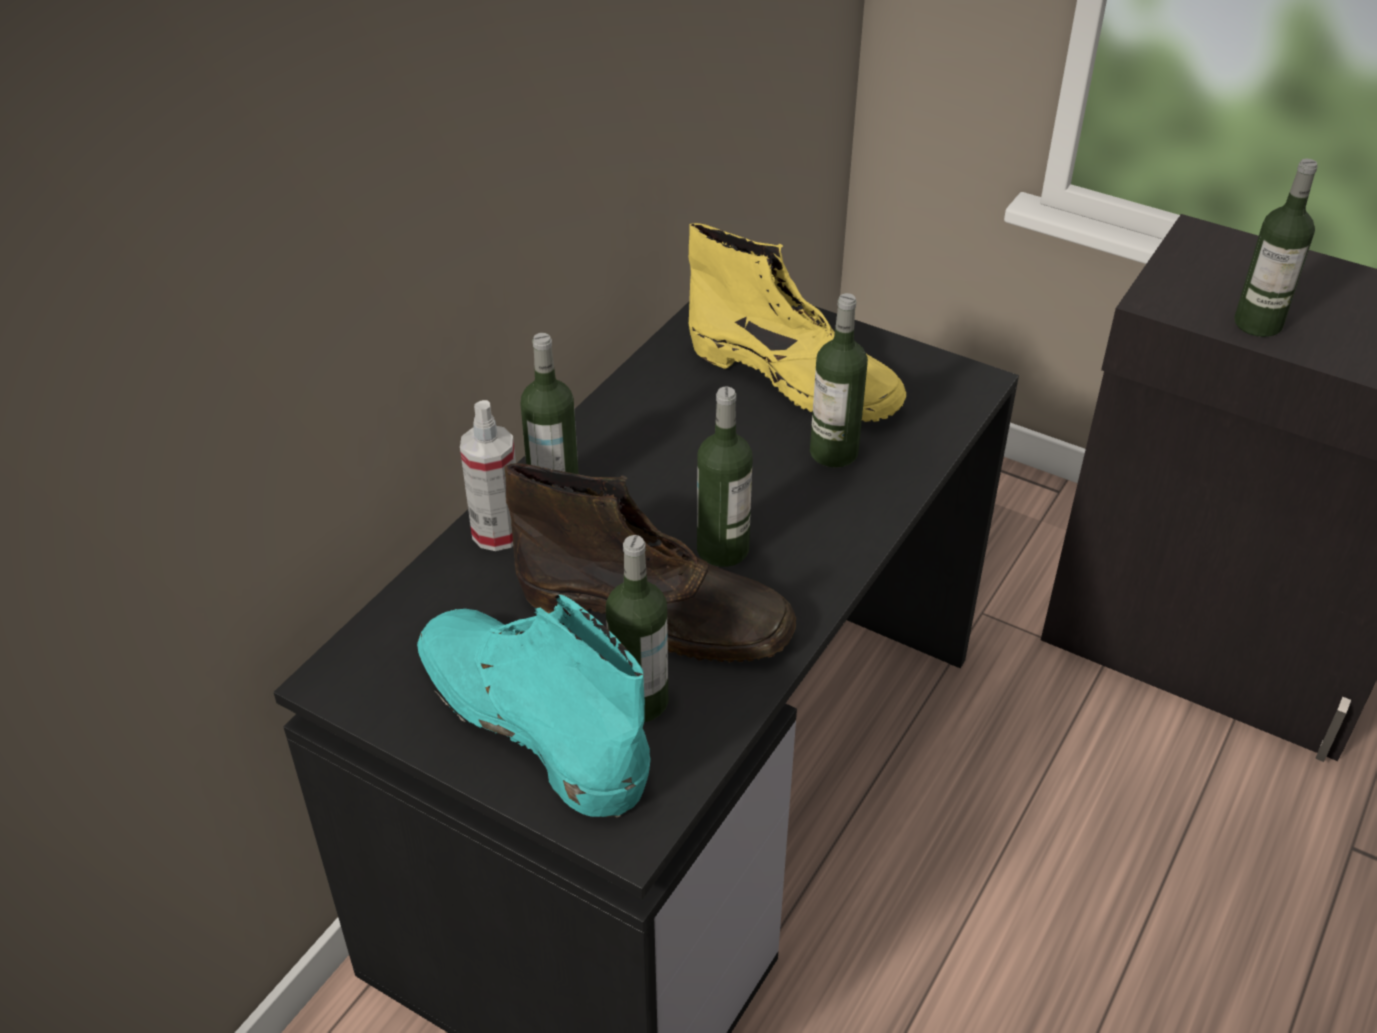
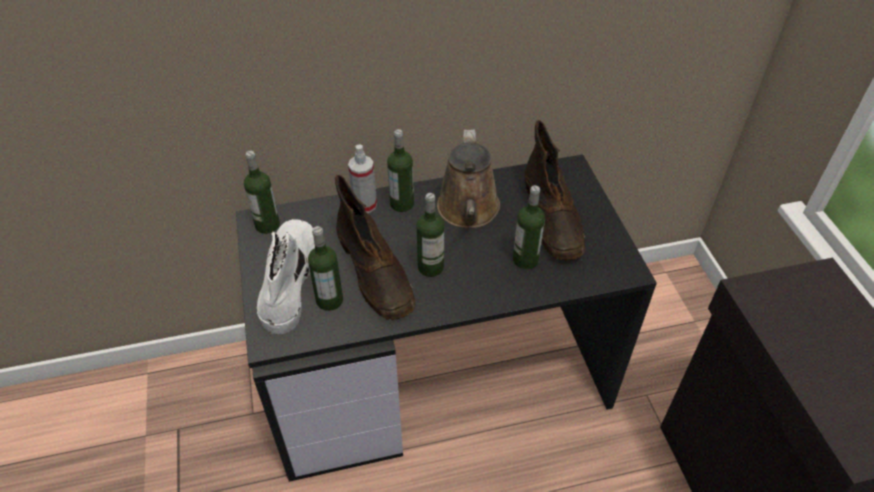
camera: 45 degrees right, 5 degrees up
(529, 720) = (289, 279): turquoise boot -> white boot
(669, 440) = (468, 211): none -> brown watering can
(795, 378) = (552, 219): yellow boot -> brown boot
(1258, 323) = (788, 336): bottle -> bottle (267, 225)

